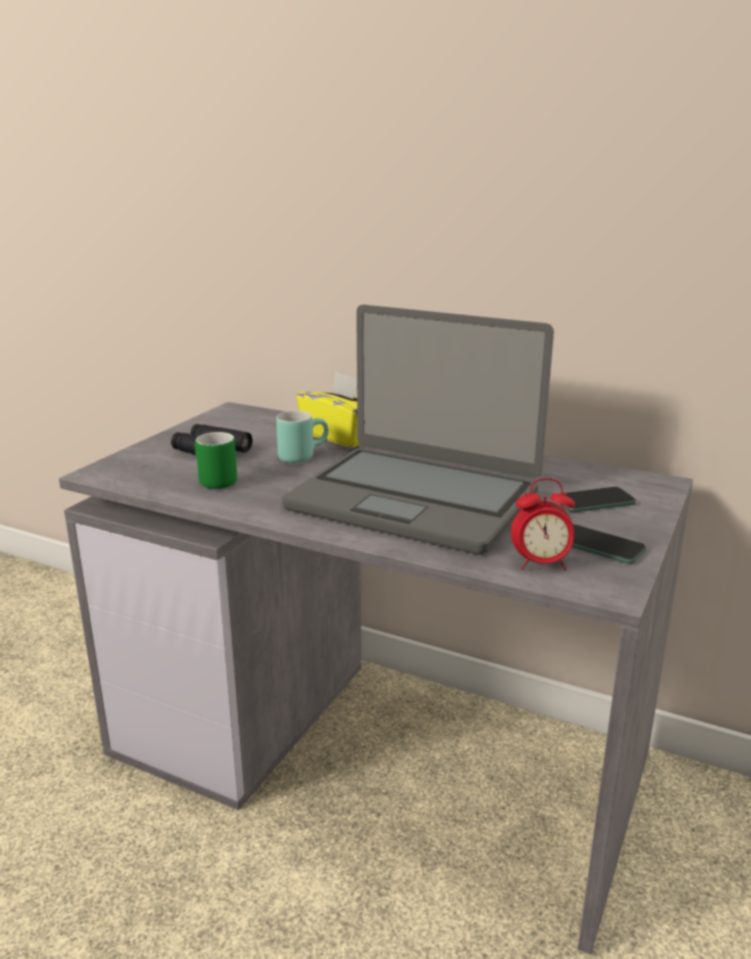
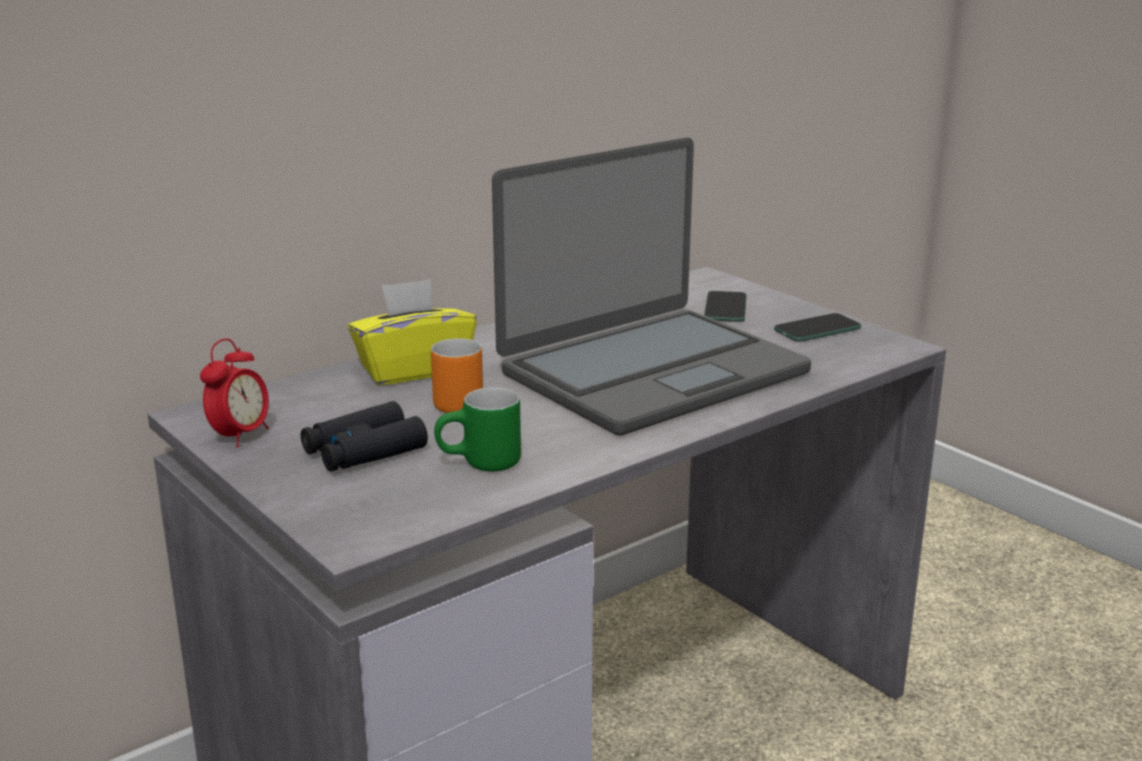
camera: 65 degrees left, 0 degrees up
(302, 456) = (454, 401): turquoise mug -> orange mug
(541, 564) = (839, 357): alarm clock -> alarm clock (240, 436)

